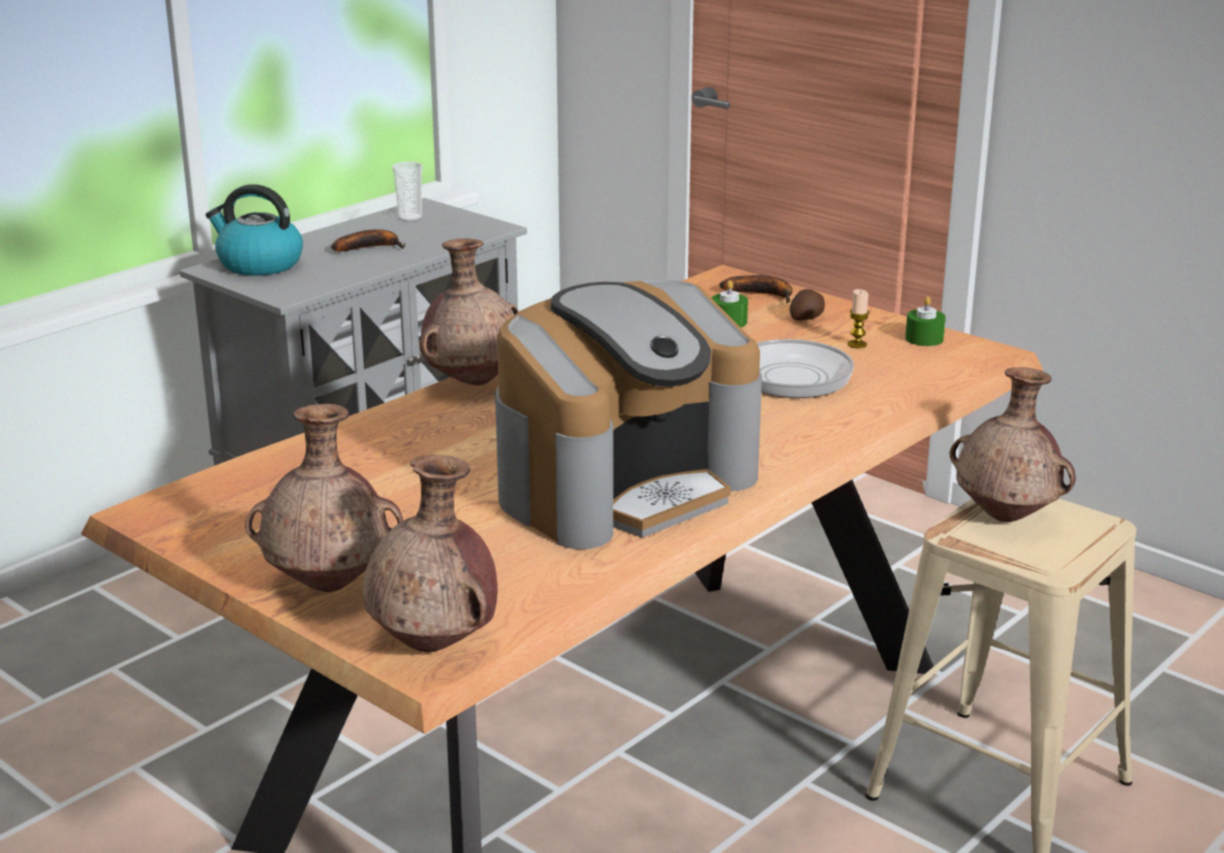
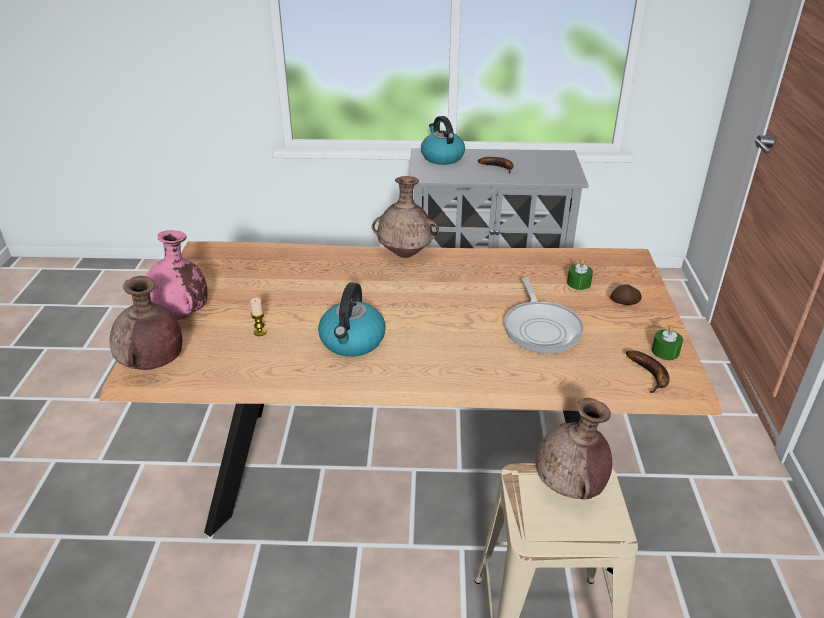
camera: 50 degrees right, 10 degrees up
(331, 584) = (181, 316): brown vase -> pink vase
(410, 218) = (546, 158): cup -> none
(624, 485) = (352, 341): coffee machine -> kettle
(763, 294) = (631, 277): banana -> banana (651, 375)
(857, 344) = (618, 333): candle -> candle (260, 332)

